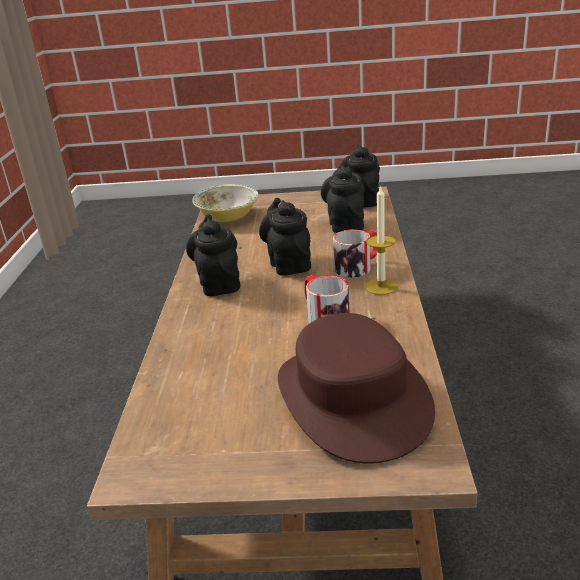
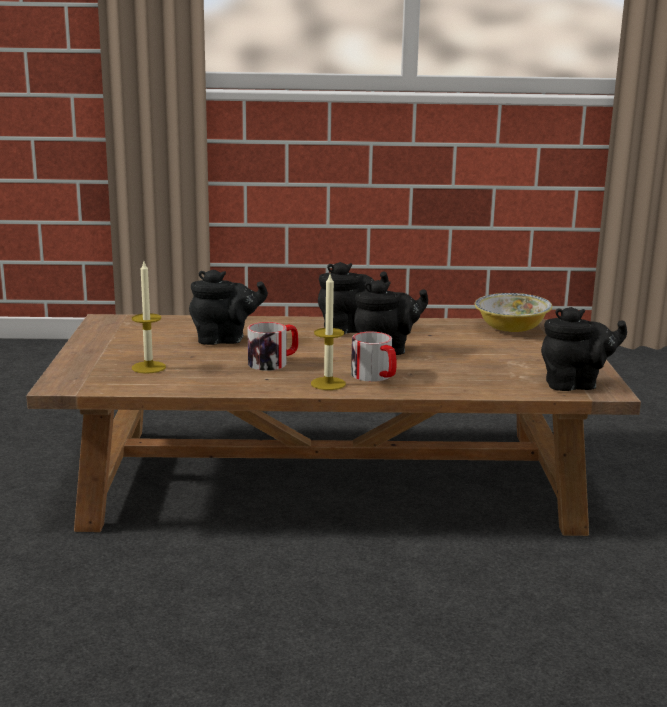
camera: 85 degrees right, 10 degrees down
(345, 224) = (493, 375): black teapot -> black teapot (225, 340)
(351, 398) = (148, 367): brown hat -> candle

